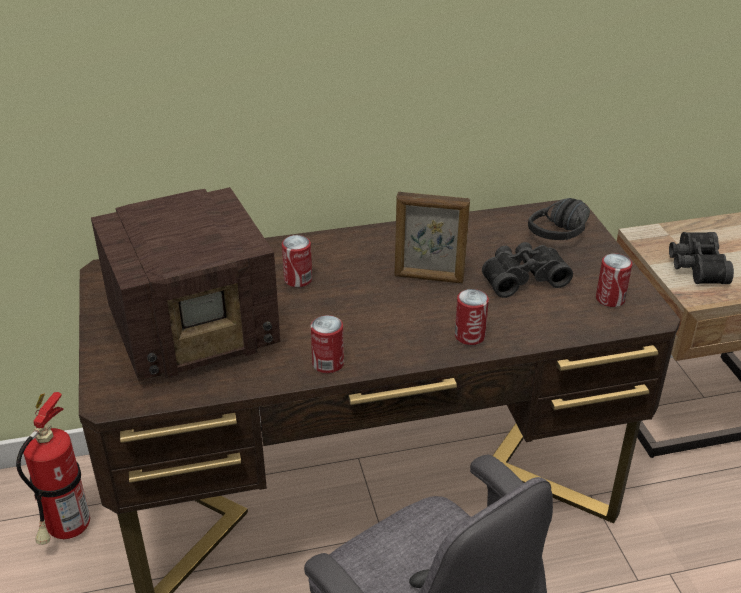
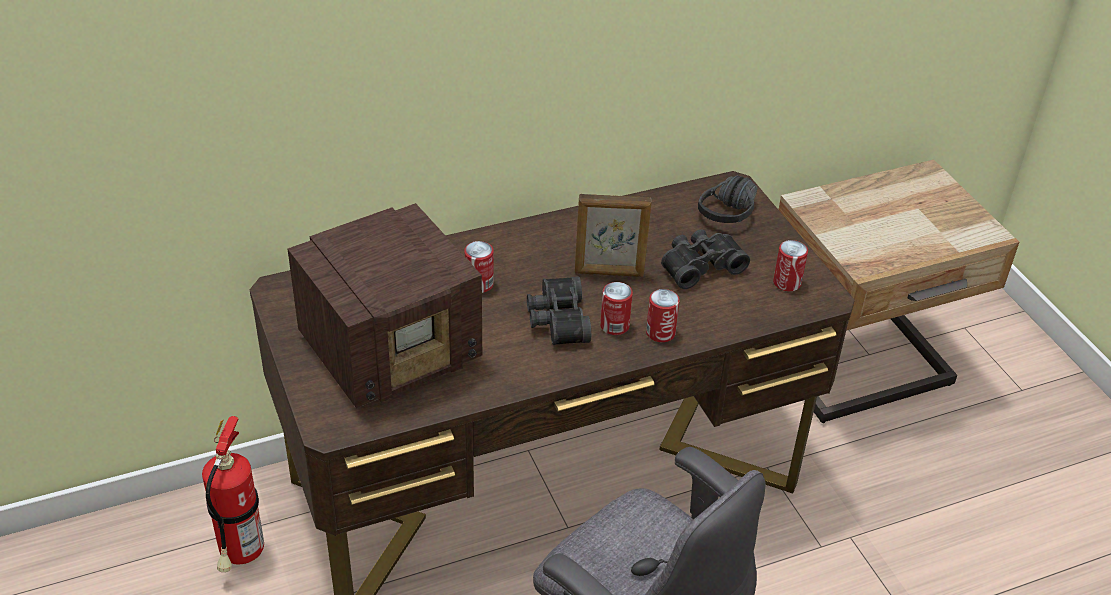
camera: 10 degrees left, 5 degrees up
(328, 363) = (531, 373): can -> can (614, 326)
(695, 266) = (860, 234): black binoculars -> black binoculars (556, 320)

